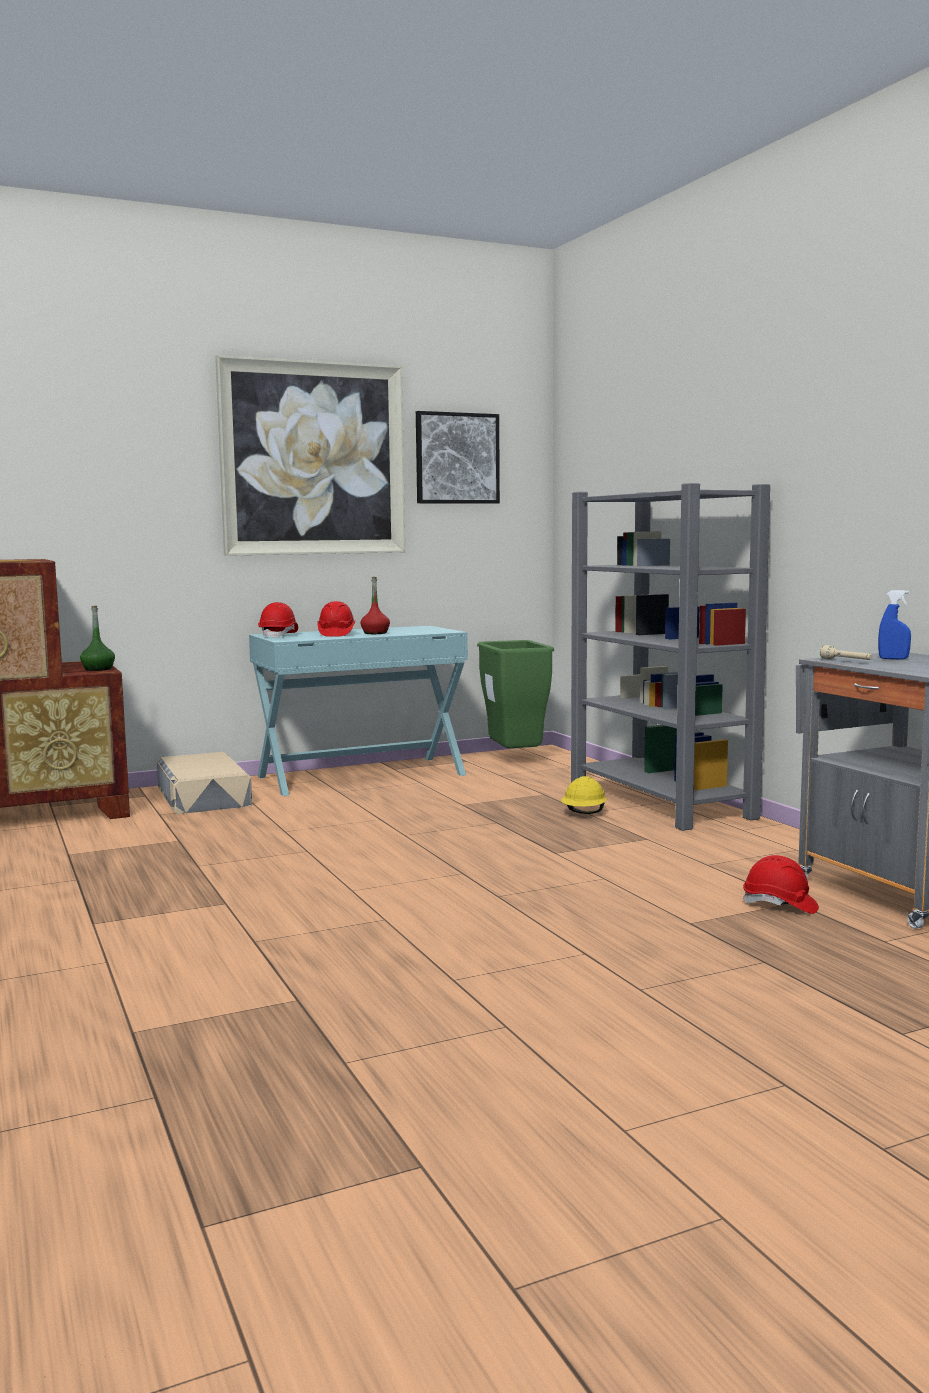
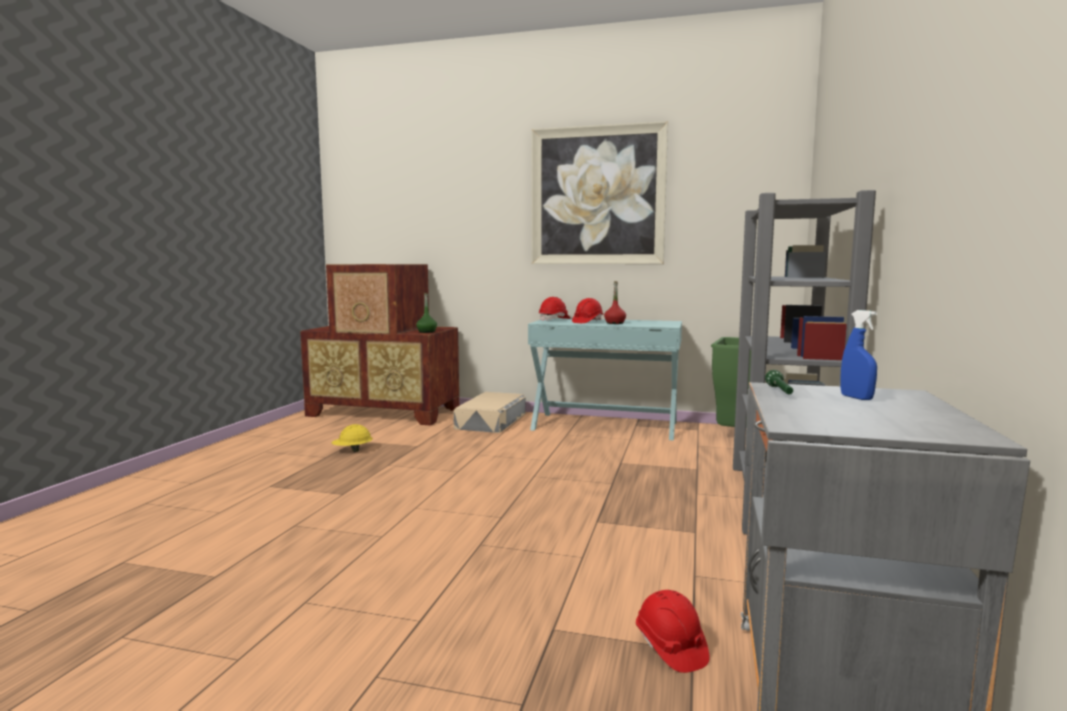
camera: 40 degrees right, 0 degrees up
(457, 458) = (715, 190): picture -> none
(584, 814) = (691, 494): yellow hard hat -> yellow hard hat (352, 451)
(846, 661) = (780, 392): beige flashlight -> green flashlight

